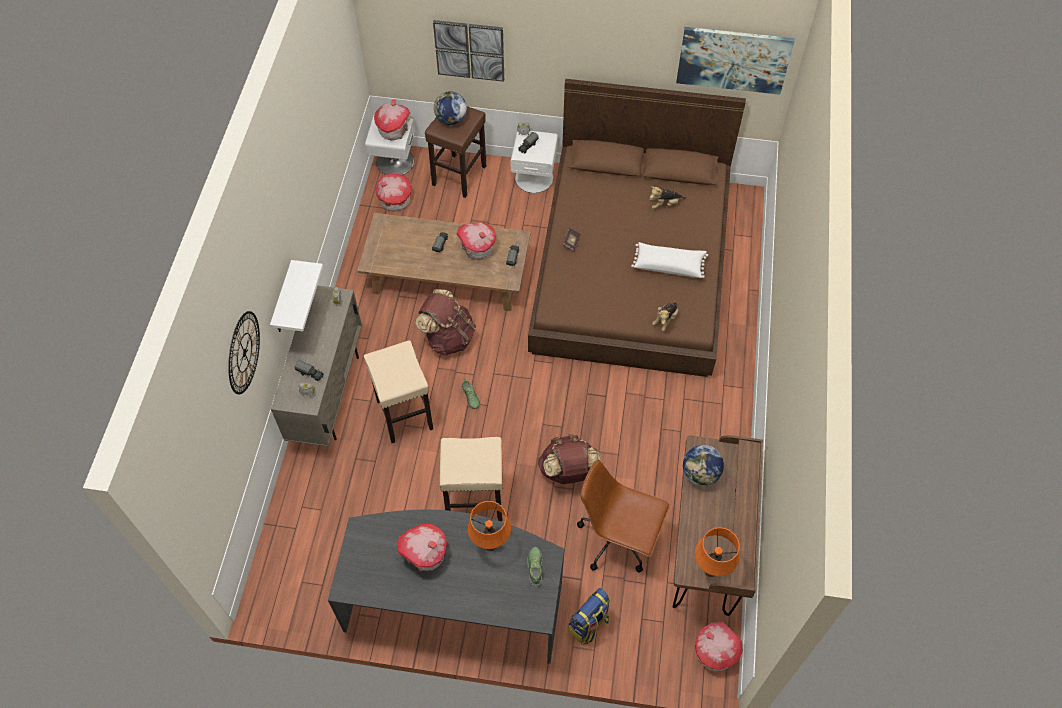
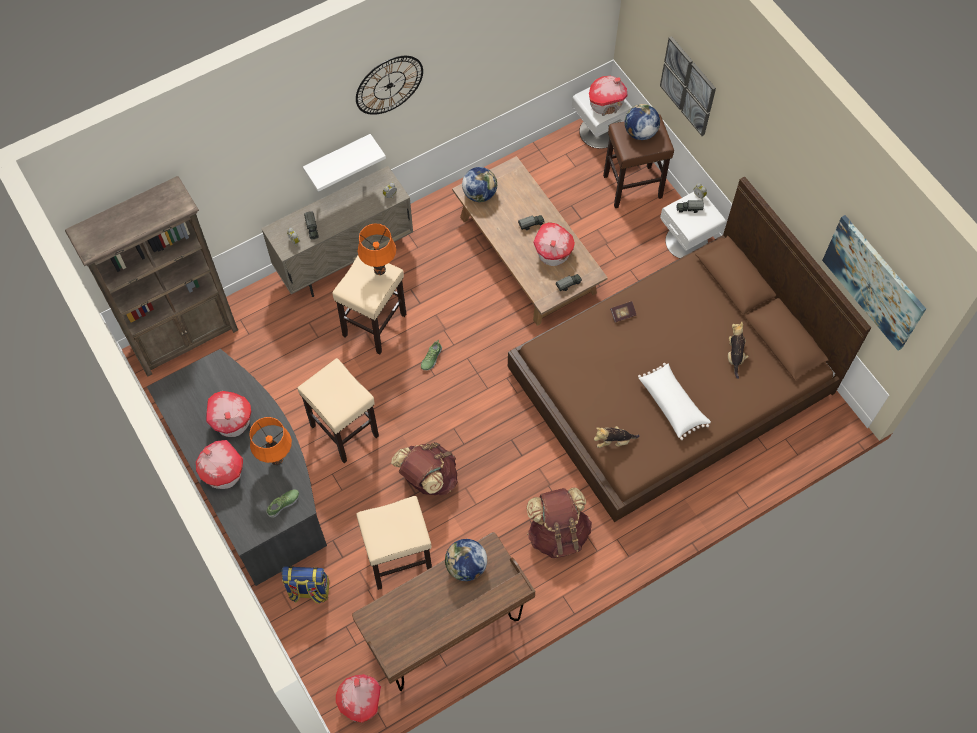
camera: 50 degrees right, 5 degrees up
(244, 352) = (246, 168): wall clock -> wall clock (389, 85)
(276, 561) = (185, 338): none -> brown bookcase
(381, 257) = (479, 194): none -> globe
(395, 201) = (561, 163): toy house -> toy house (222, 472)
(448, 337) = (470, 301): brown backpack -> brown backpack (558, 533)
(618, 539) = (400, 559): brown office chair -> beige stool
(664, 204) = (735, 355): plush toy -> plush toy turned 60 degrees clockwise
(710, 570) = (384, 633): orange table lamp -> orange table lamp (379, 269)

